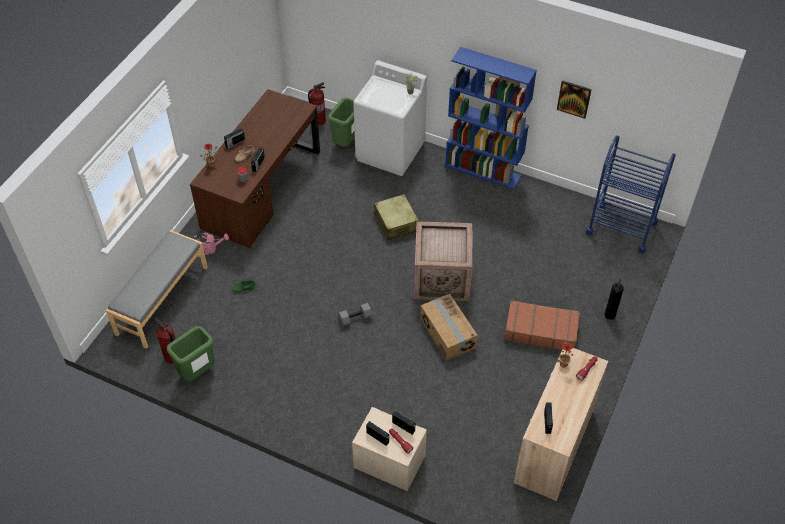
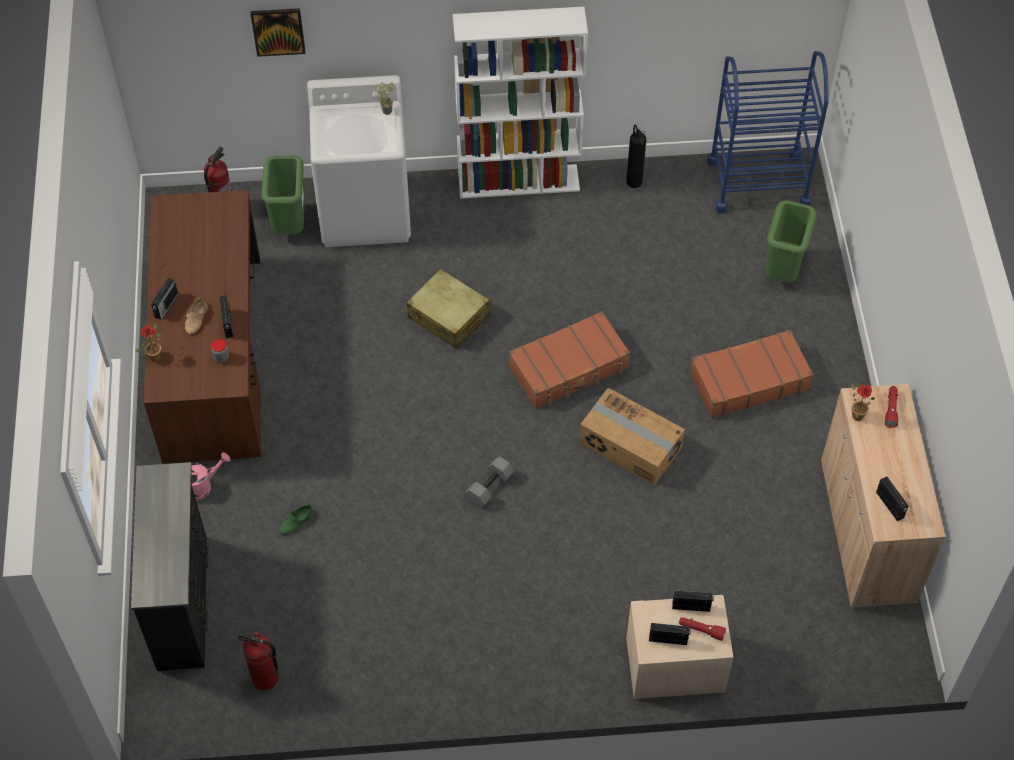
camera: 30 degrees left, 5 degrees up
(161, 300) = (184, 601): grey bench -> black dresser
(197, 373) = (320, 682): green trash can -> green trash can (783, 272)
(442, 277) = (569, 368): crate -> brown suitcase
(483, 170) = (519, 181): blue bookcase -> white bookcase
(574, 98) = (647, 27): picture -> picture (278, 31)
(610, 314) = (821, 315): fire extinguisher -> fire extinguisher (633, 181)

